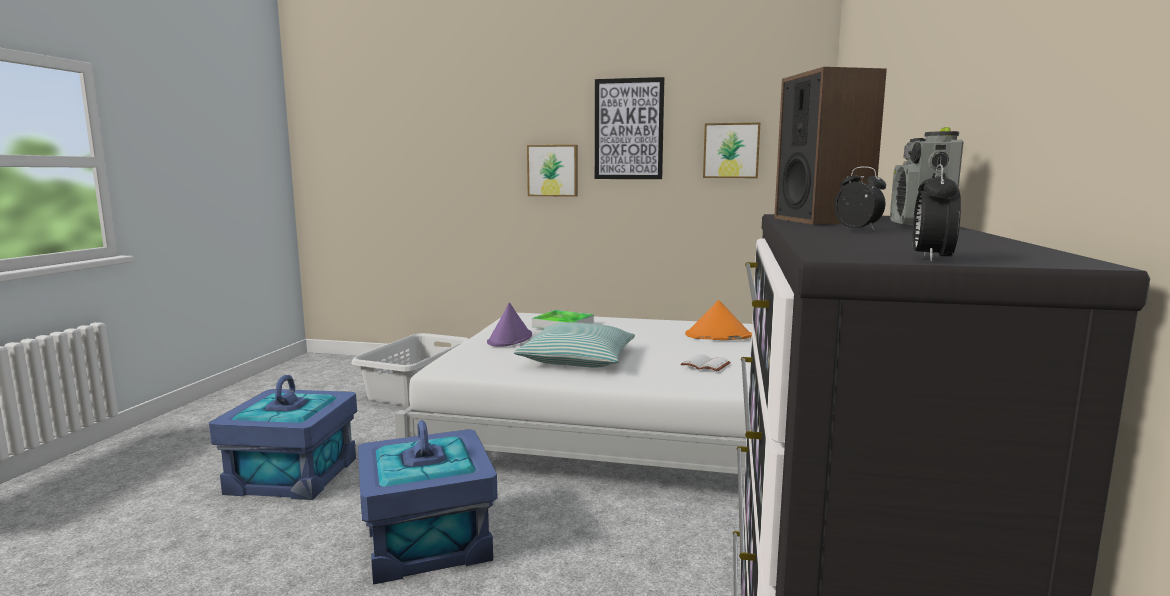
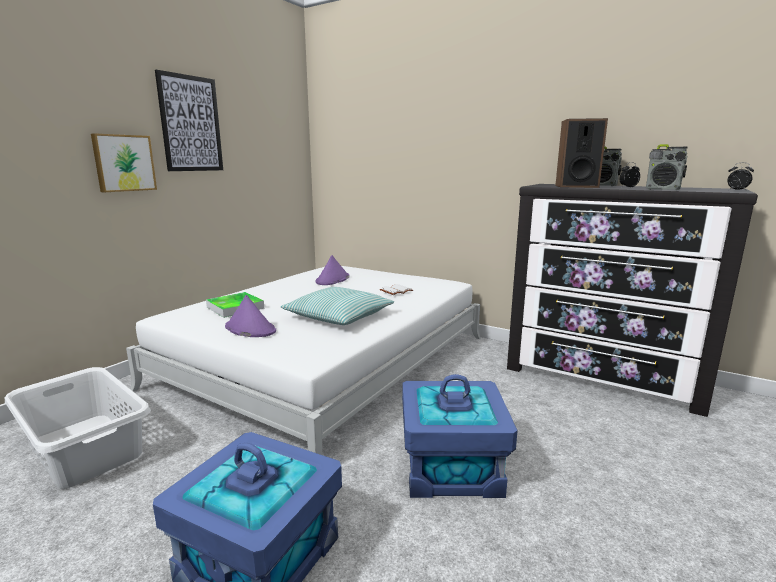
camera: 70 degrees left, 5 degrees up
(718, 336) = (332, 280): orange hat -> purple hat
(731, 150) = (262, 147): picture -> none
(820, 236) = (663, 189): none -> radio

